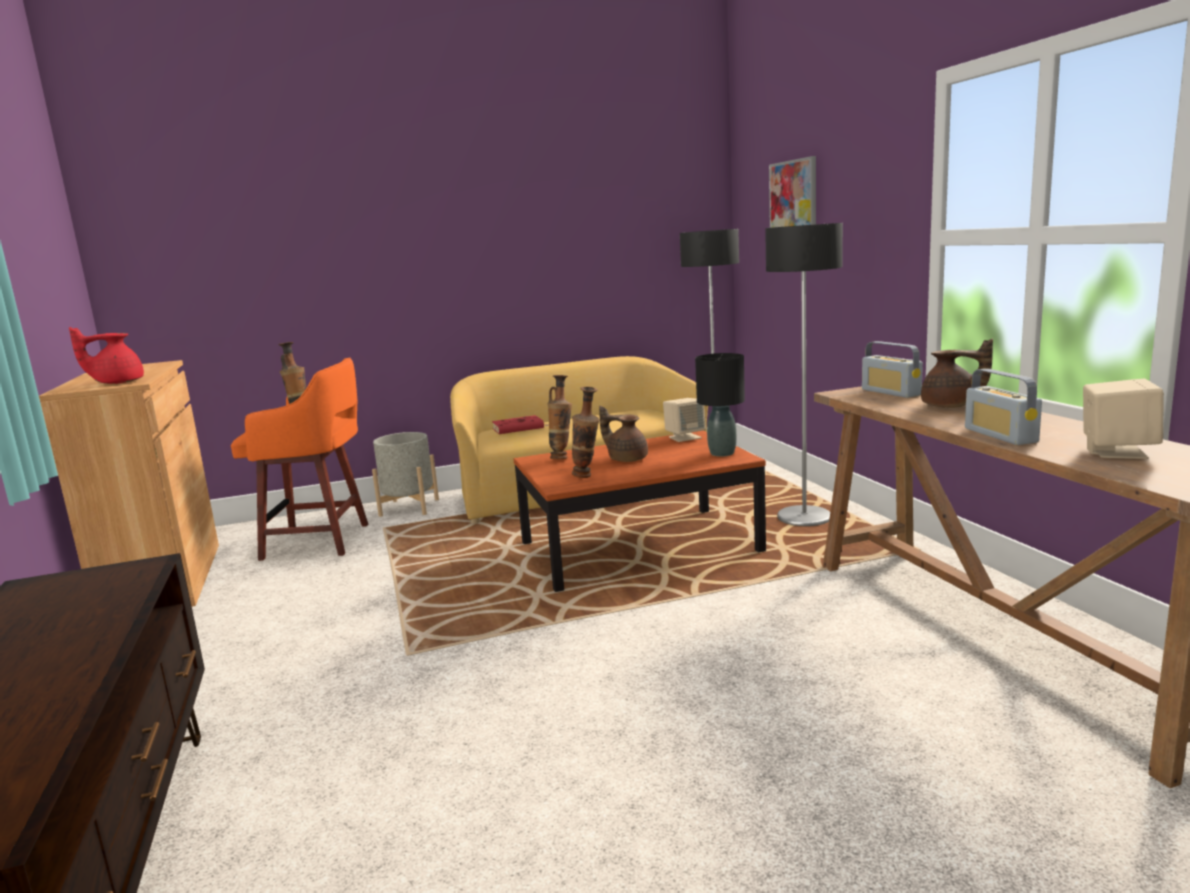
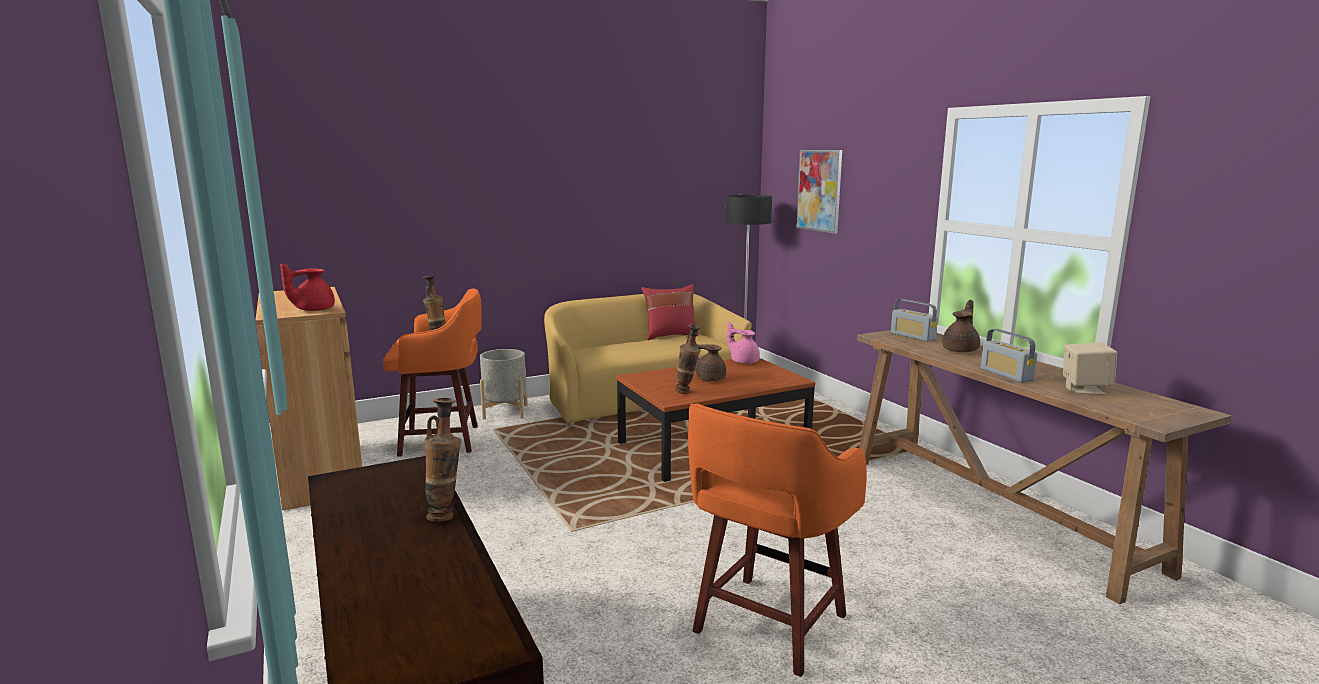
camera: 10 degrees left, 0 degrees up
(519, 428) = (601, 348): red book -> none
(562, 458) = (657, 376): vase -> vase (446, 515)
(602, 799) = (767, 626): none -> orange stool
(613, 411) = (670, 335): none -> red pillow
(684, 437) = (743, 361): beige speaker -> pink teapot
(721, 453) = (780, 375): black table lamp -> none
(804, 518) = (829, 424): floor lamp -> none
(951, 406) = (961, 350): brown teapot -> brown teapot turned 75 degrees counterclockwise

